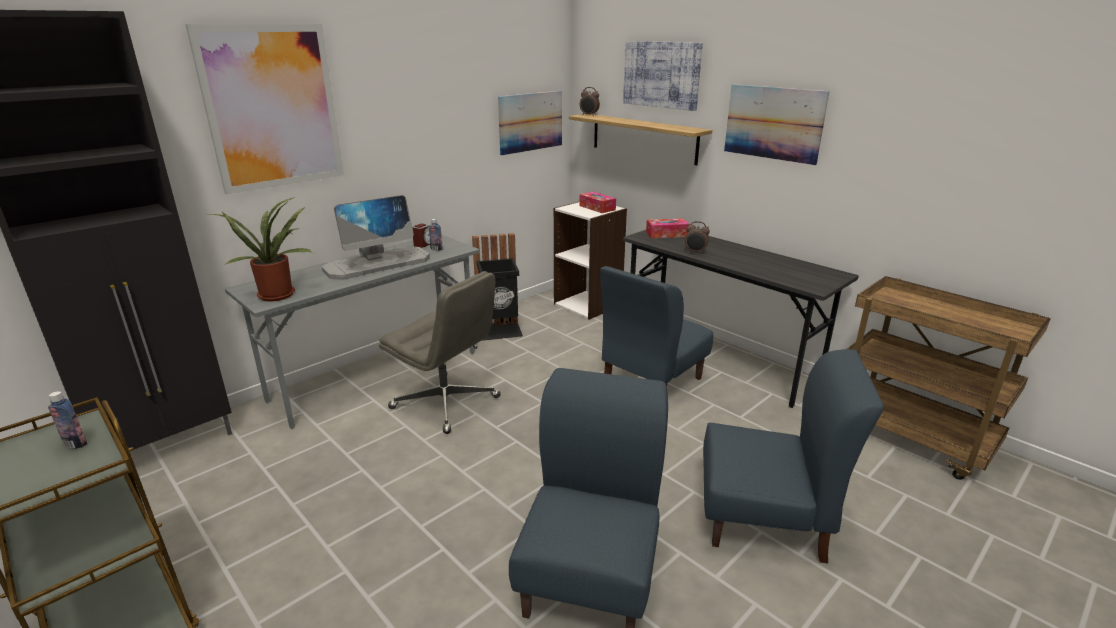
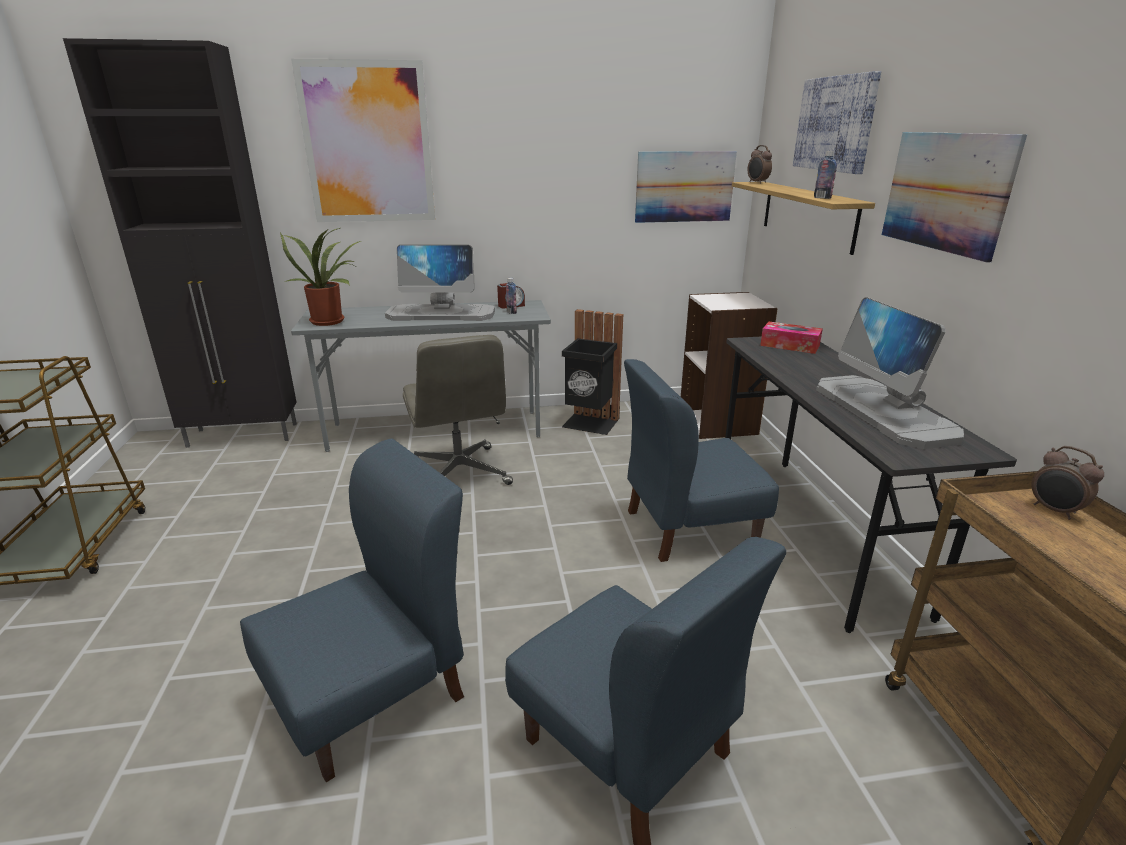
camera: 35 degrees right, 0 degrees up
(75, 444) = (36, 384): bottle -> bottle (822, 198)
(597, 208) = (740, 302): tissue box -> none
(695, 252) = (791, 372): alarm clock -> alarm clock (1054, 511)
(774, 265) = (884, 411): none -> monitor

